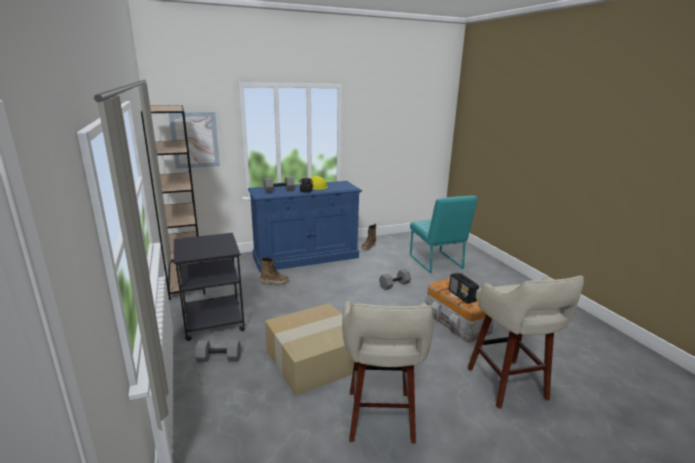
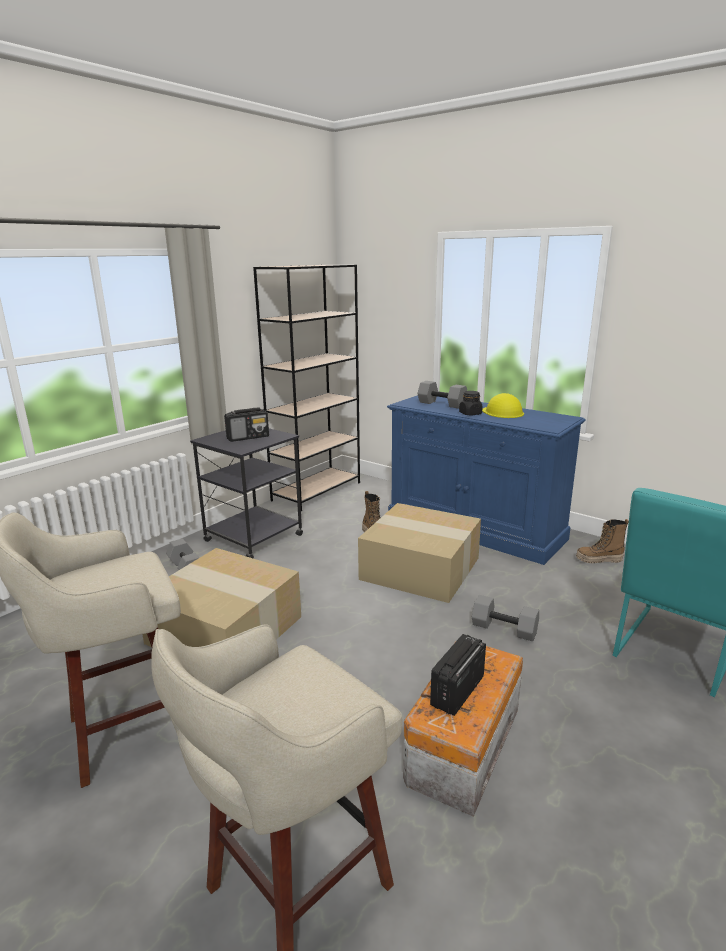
camera: 60 degrees right, 0 degrees up
(195, 140) = (381, 315): picture -> none
(208, 245) = (248, 437): none -> radio
(325, 283) = (422, 568): none -> cardboard box

